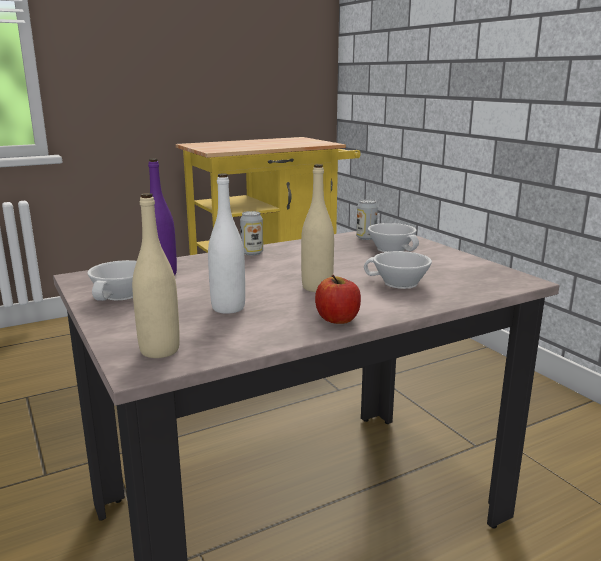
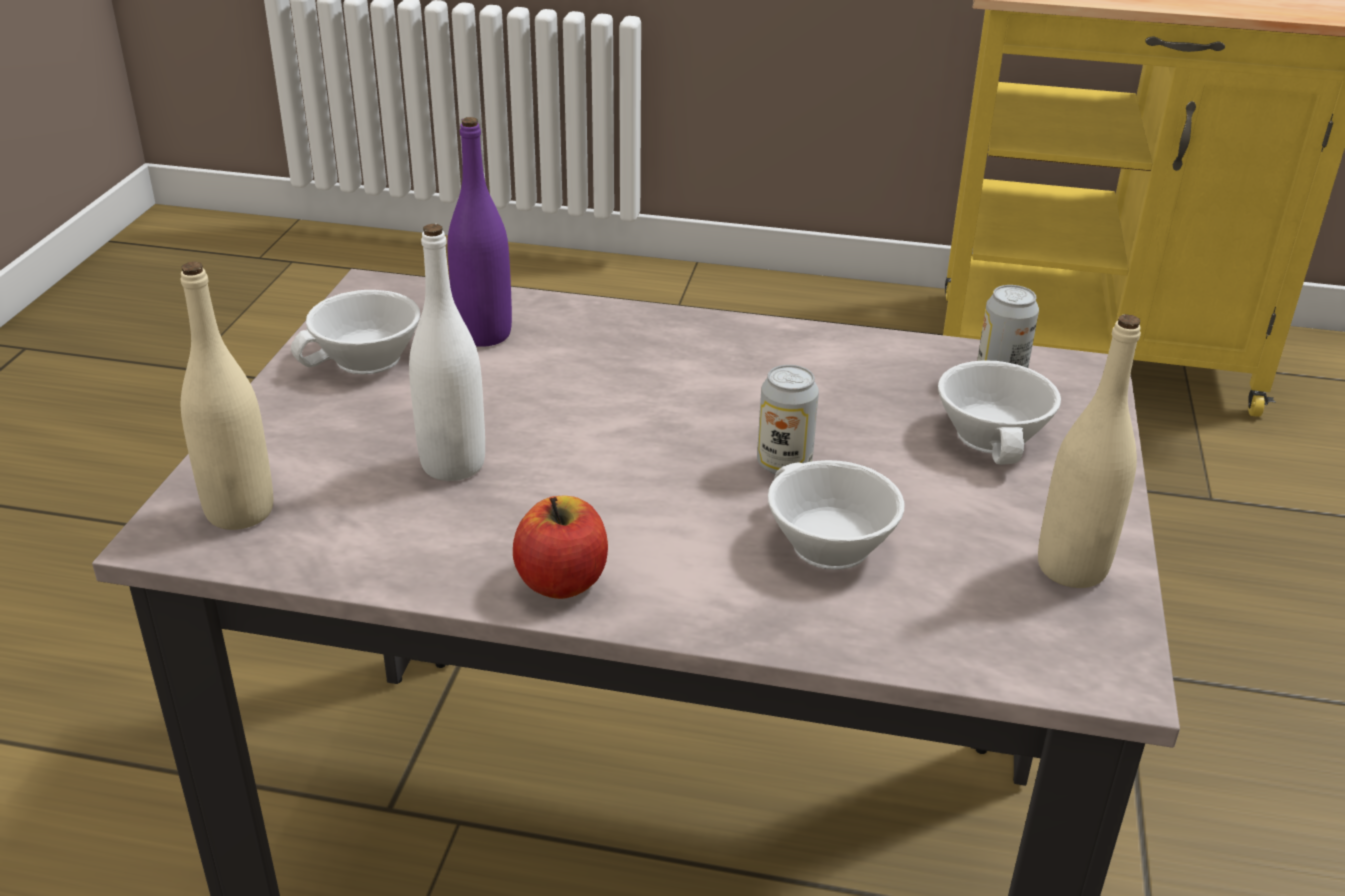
camera: 40 degrees right, 15 degrees up
(252, 253) = (705, 334): can -> can (784, 464)
(317, 287) = (661, 482): beige bottle -> beige bottle (1071, 568)

